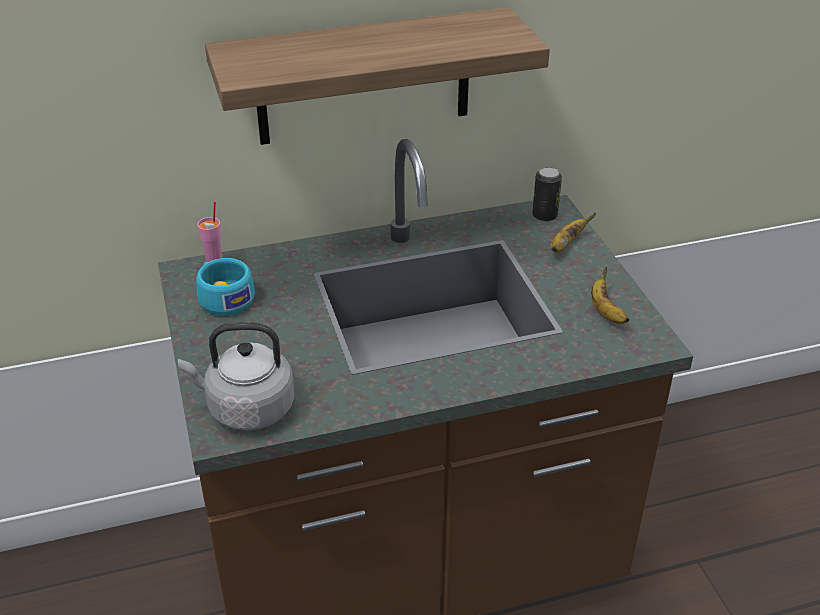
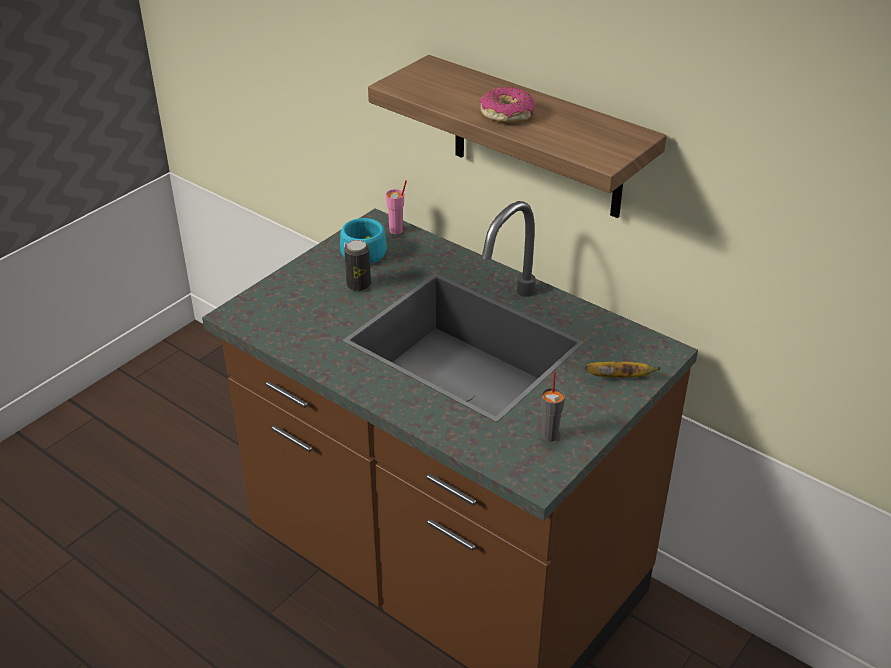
camera: 55 degrees right, 0 degrees up
(246, 409) = (266, 314): grey kettle -> none
(383, 49) = (506, 114): none -> donut
(544, 215) = (648, 350): can -> can (358, 285)
(605, 311) = (550, 435): banana -> grey cup

